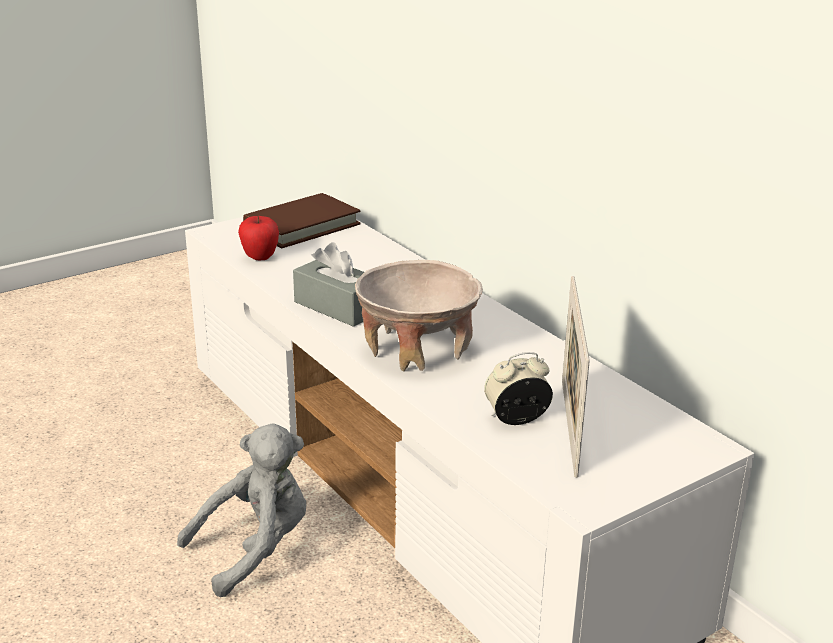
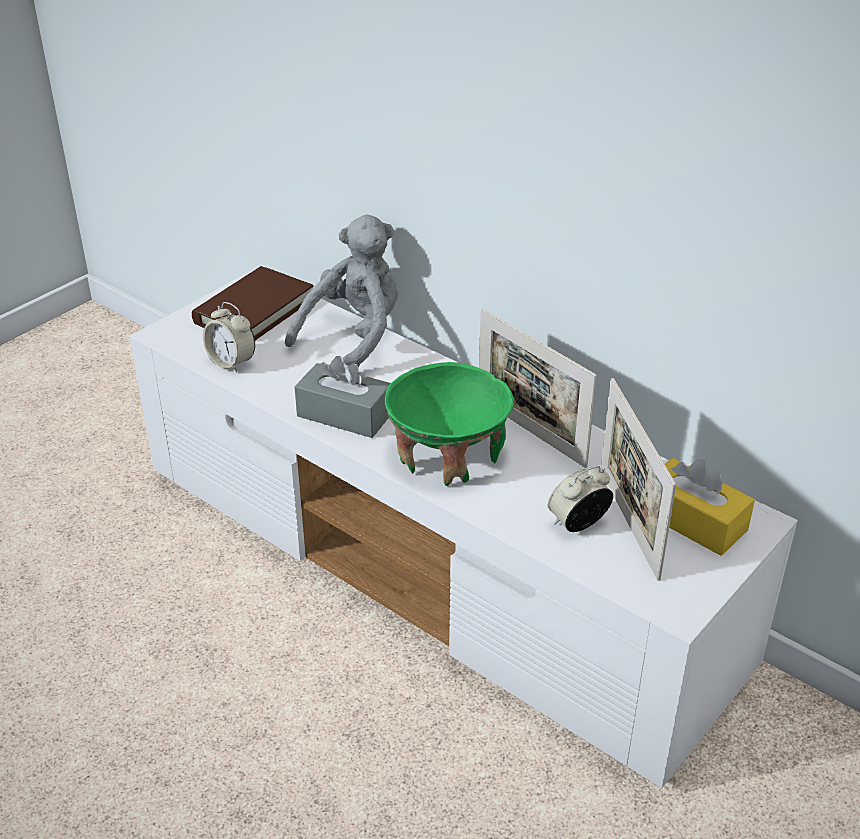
camera: 15 degrees left, 10 degrees up
(255, 549) = (304, 670): grey plush toy -> grey plush toy (354, 338)
(260, 258) = (231, 362): apple -> alarm clock
(416, 349) = (447, 455): beige bowl -> green bowl
(508, 343) = (530, 431): none -> picture frame
(638, 436) = (693, 521): none -> yellow tissue box

